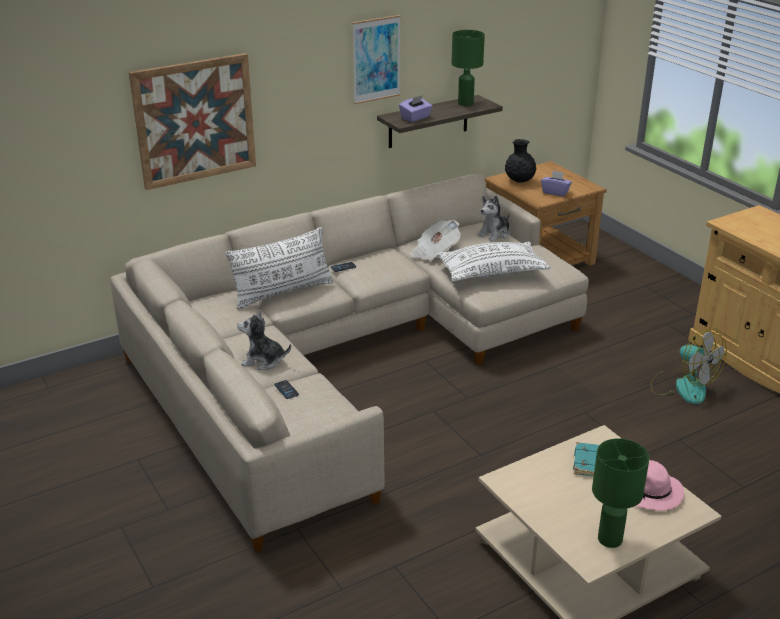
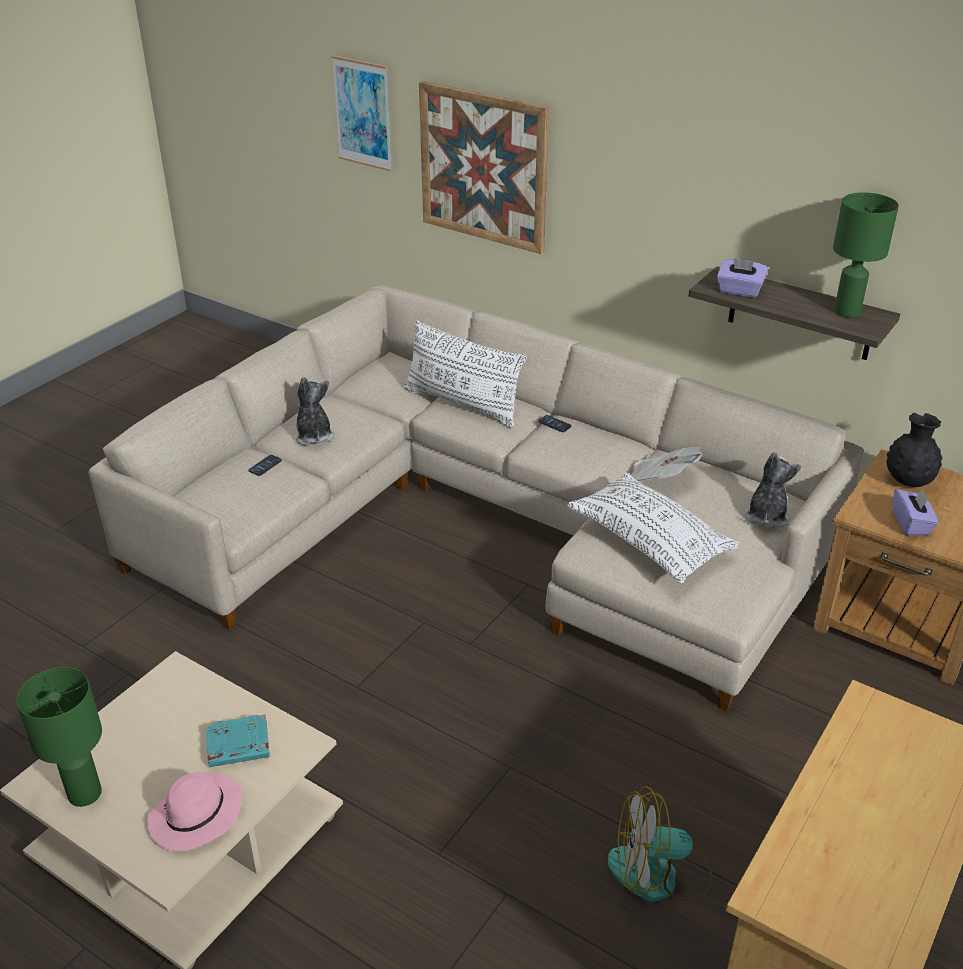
camera: 65 degrees right, 5 degrees up
(376, 59) = (727, 185): picture -> picture (363, 113)
(494, 234) = (766, 515): plush toy -> plush toy turned 90 degrees clockwise
(683, 386) = (659, 873): fan -> fan turned 60 degrees clockwise

